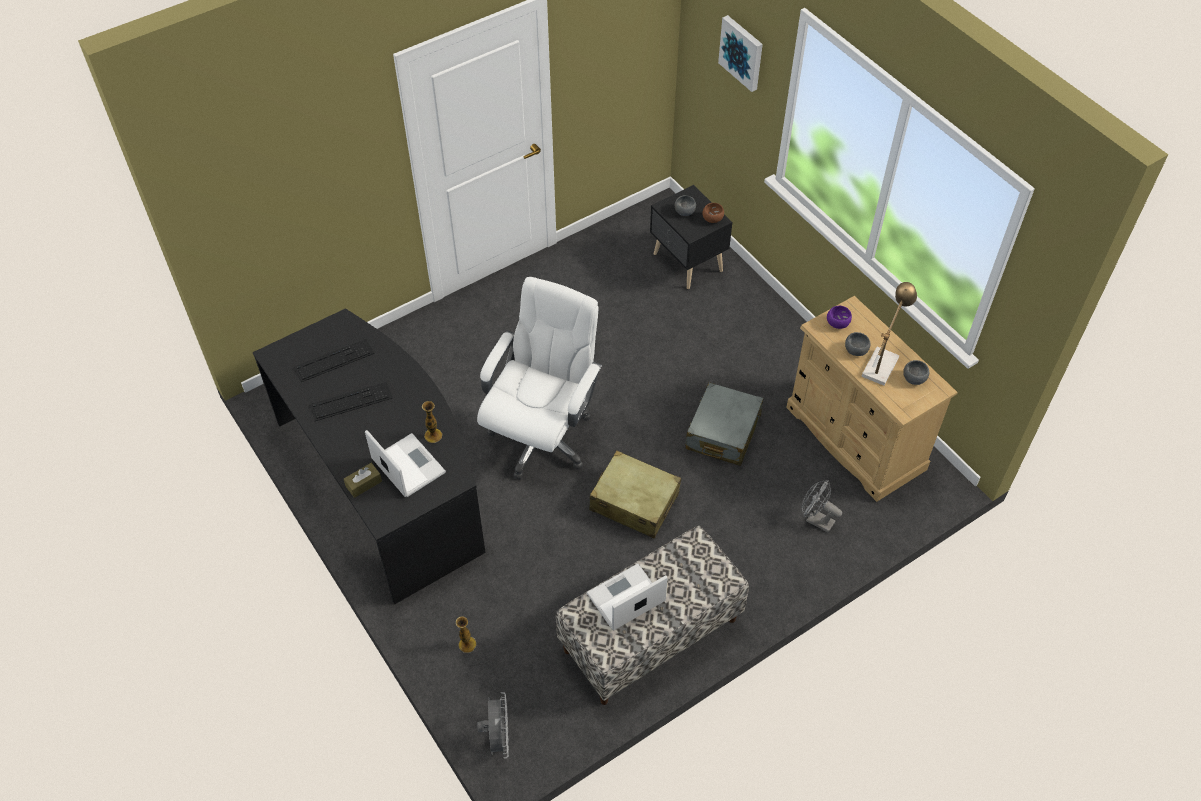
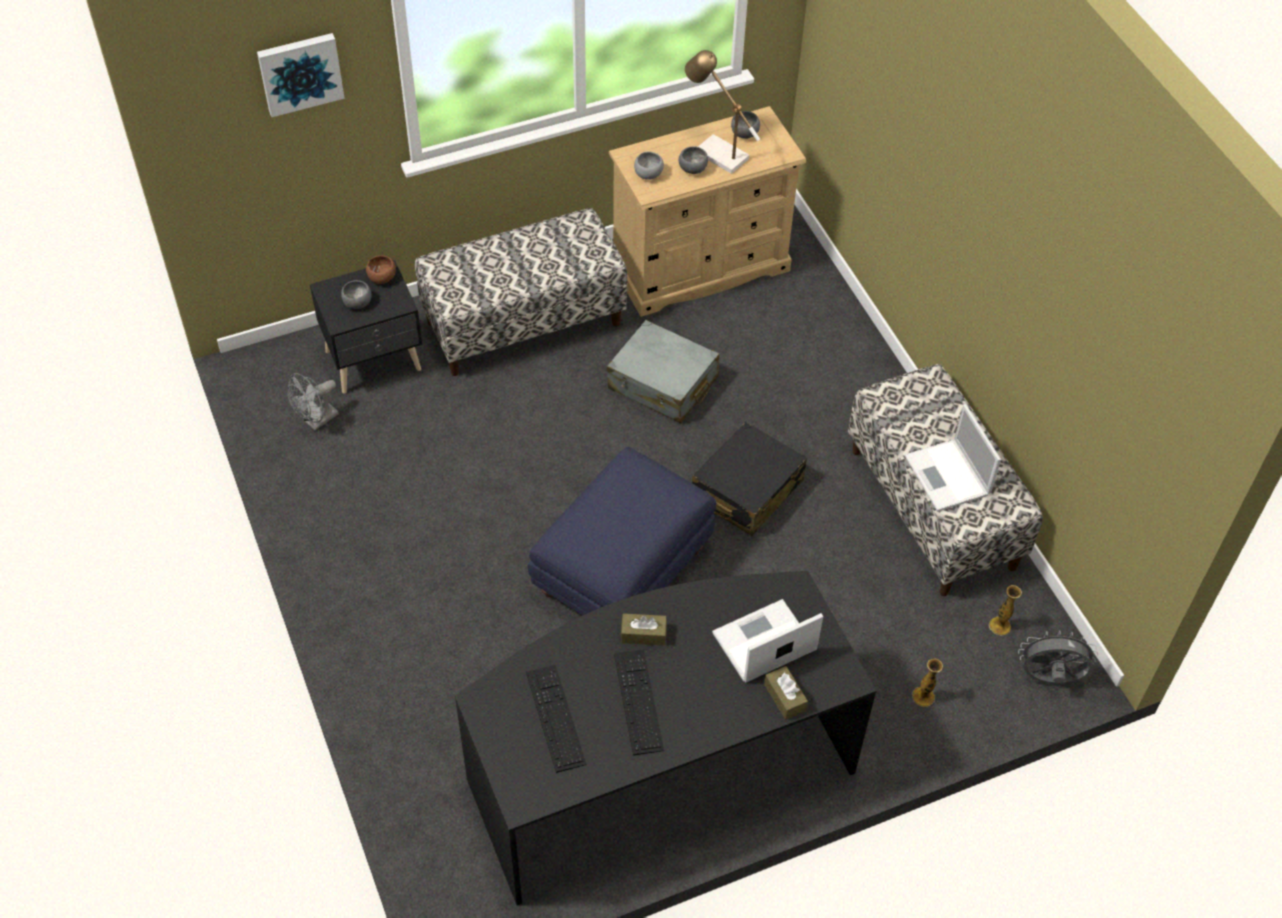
camera: 80 degrees left, 0 degrees up
(405, 396) = (643, 634): none -> brown tissue box
(433, 435) = (719, 608): vase -> vase (1000, 626)
(542, 436) = (623, 570): white office chair -> blue ottoman
(634, 502) = (746, 490): beige suitcase -> black suitcase
(753, 337) = (524, 322): none -> bench
(815, 520) = (804, 327): grey fan -> grey fan (317, 421)
(838, 324) = (649, 174): purple bowl -> grey bowl

